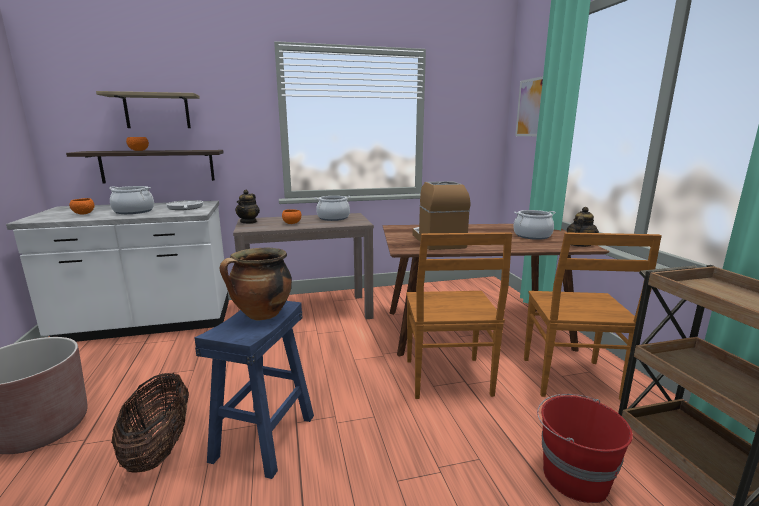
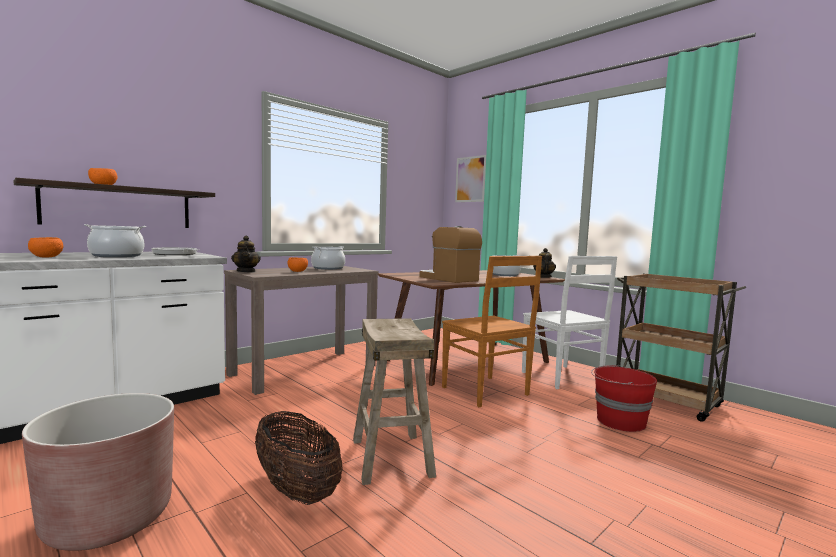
camera: 30 degrees left, 10 degrees down
(157, 111) = (126, 143): shelf -> none
(262, 315) = (396, 327): cooking pot -> none
(264, 437) = (390, 456): blue stool -> beige stool
(570, 380) = (562, 378): brown chair -> white chair

